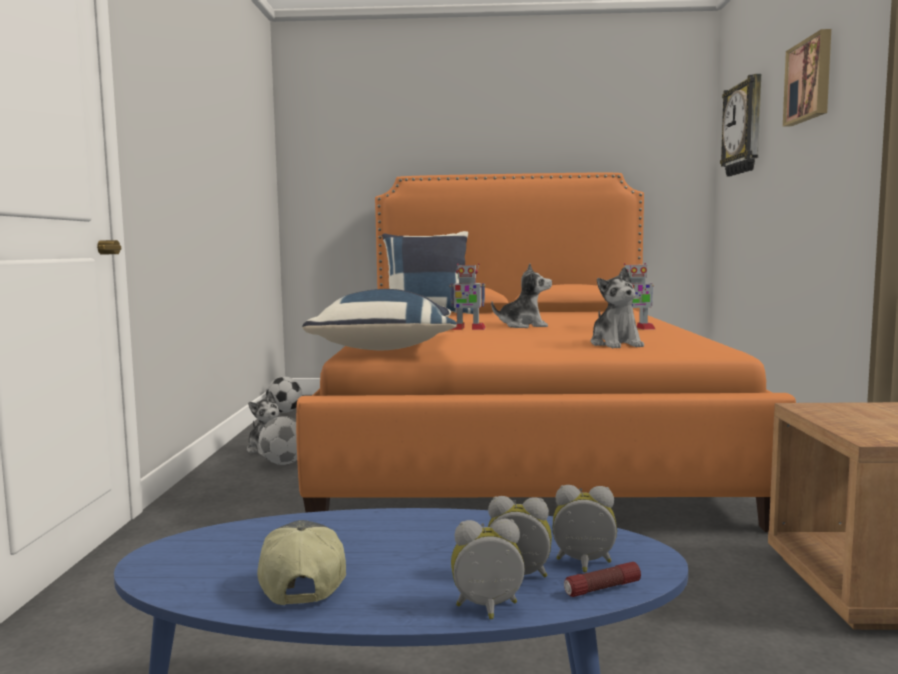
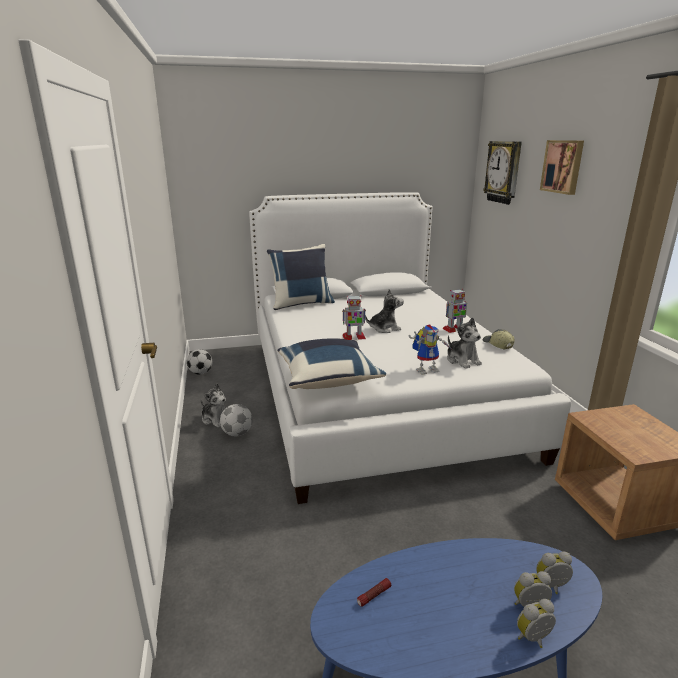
camera: 15 degrees left, 15 degrees up
(300, 582) = (427, 634): cap -> cap (497, 345)
(519, 442) = (375, 393): orange bed -> white bed
(548, 347) = (427, 369): none -> toy robot
(602, 589) = (572, 608): flashlight -> flashlight (374, 596)

